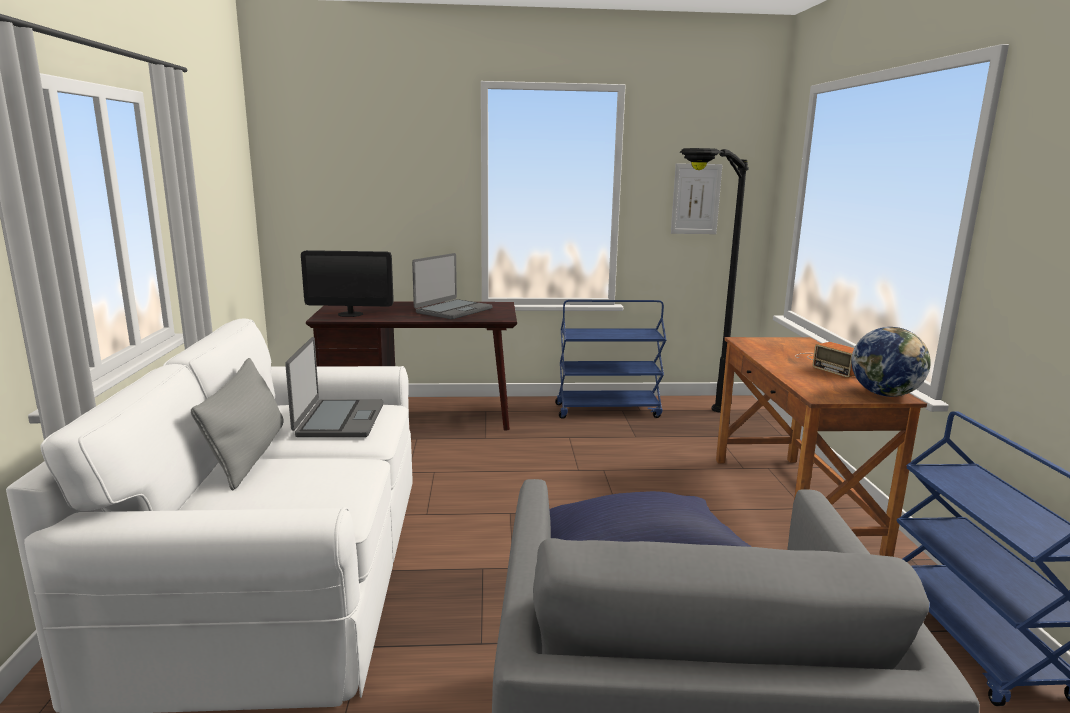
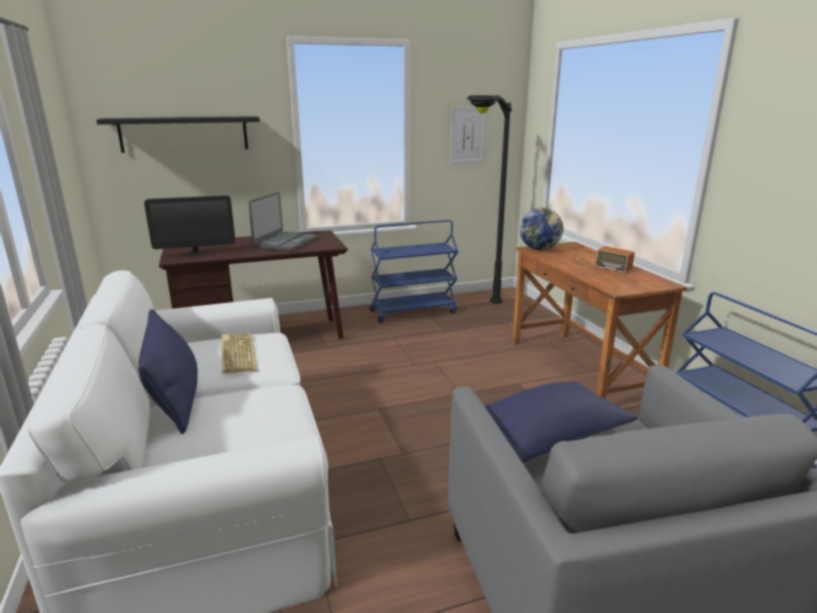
camera: 15 degrees left, 5 degrees up
(248, 455) = (174, 398): grey pillow -> blue pillow
(339, 420) = (236, 353): laptop -> keyboard
(362, 185) = (184, 134): none -> black shelf
(885, 394) = (657, 283): globe -> globe (539, 249)

